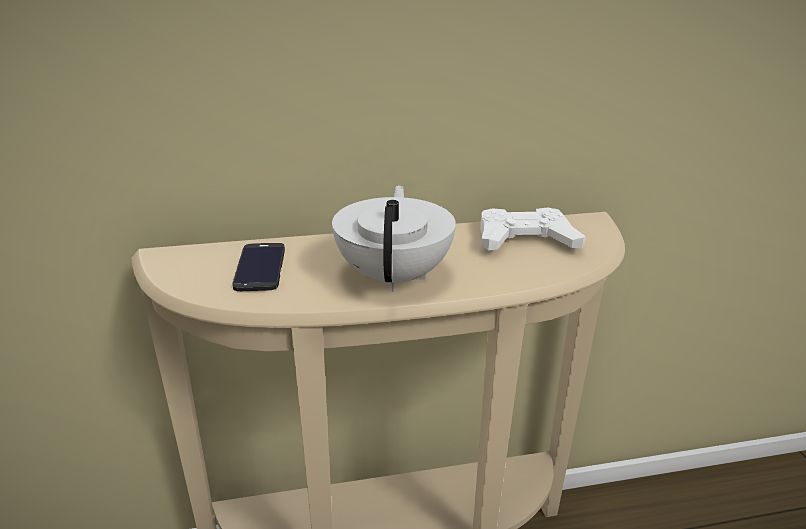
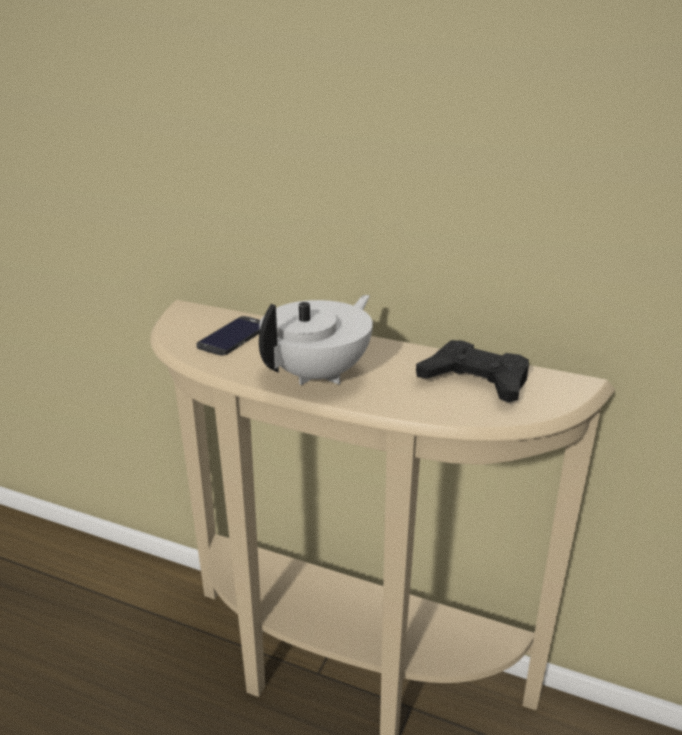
camera: 35 degrees right, 0 degrees up
(525, 240) = (475, 380): white game controller -> black game controller

